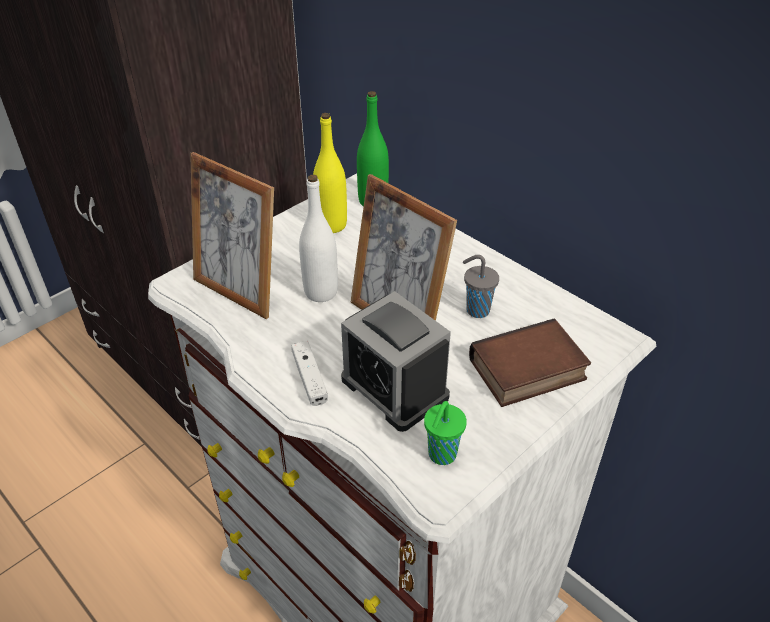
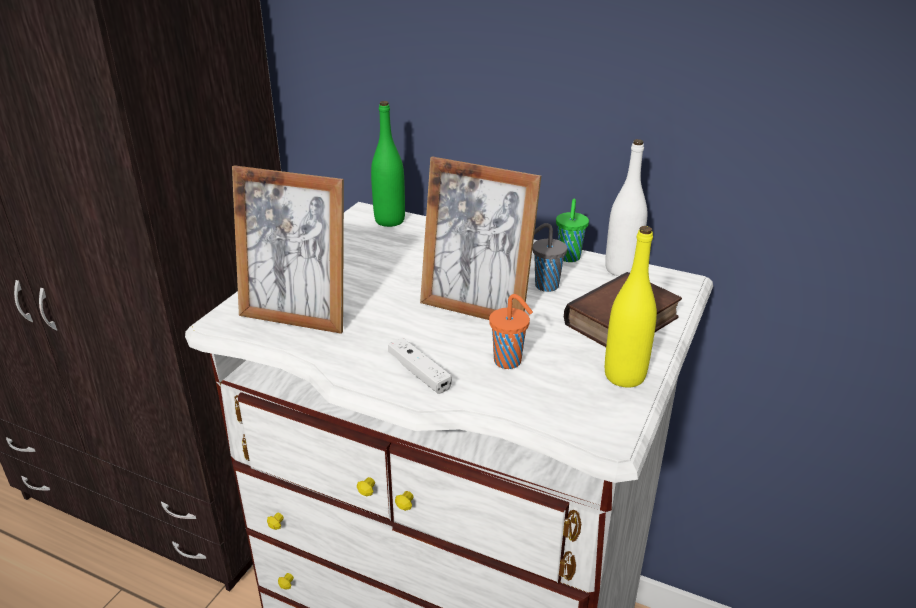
camera: 20 degrees left, 10 degrees down
(321, 292) = (384, 301): white bottle -> white bottle (621, 269)
(331, 225) = (360, 246): yellow bottle -> yellow bottle (624, 376)
(394, 388) = (509, 362): alarm clock -> orange cup
(441, 455) = (590, 405): green cup -> green cup (569, 258)

